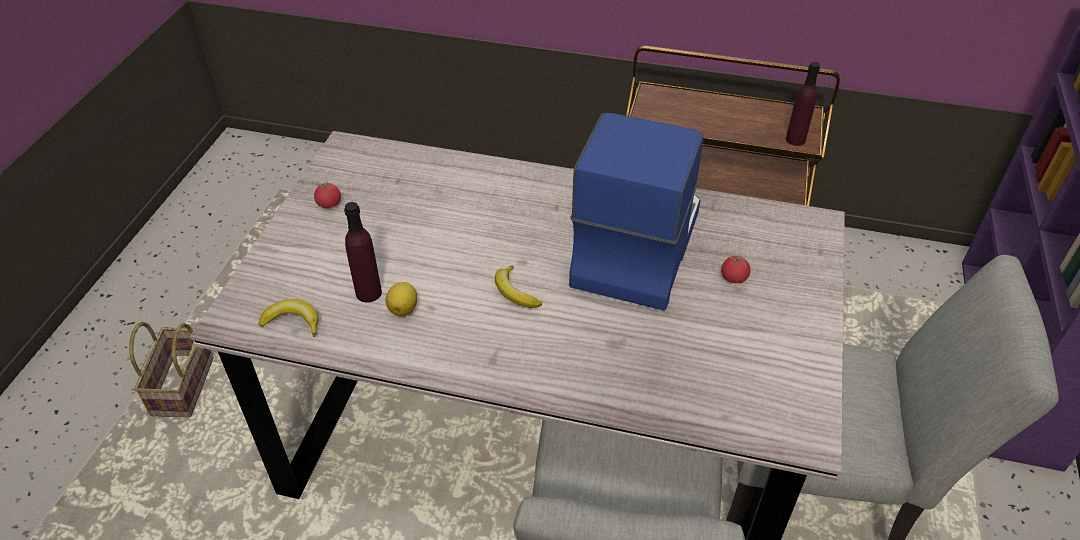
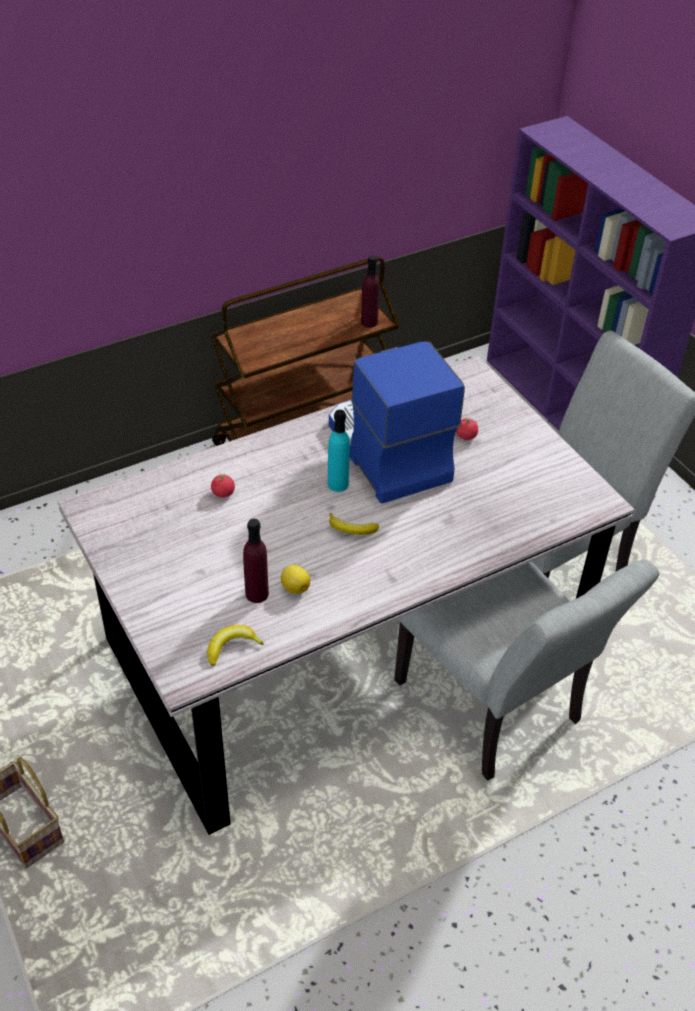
camera: 45 degrees left, 0 degrees up
(329, 204) = (139, 555): tomato -> tomato (223, 493)
(554, 246) = (338, 484): none -> turquoise bottle

